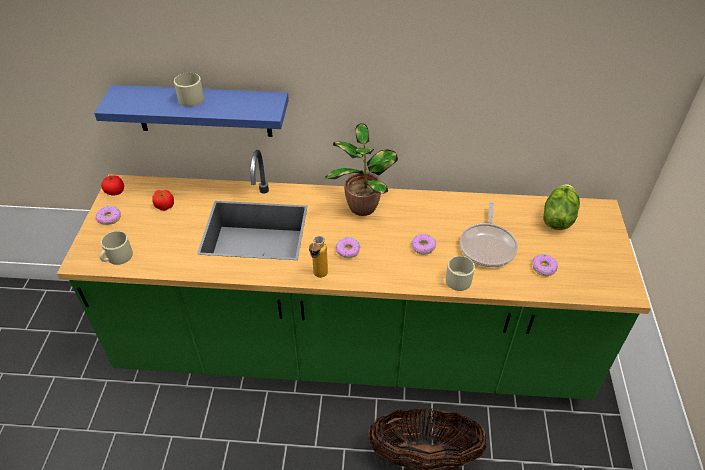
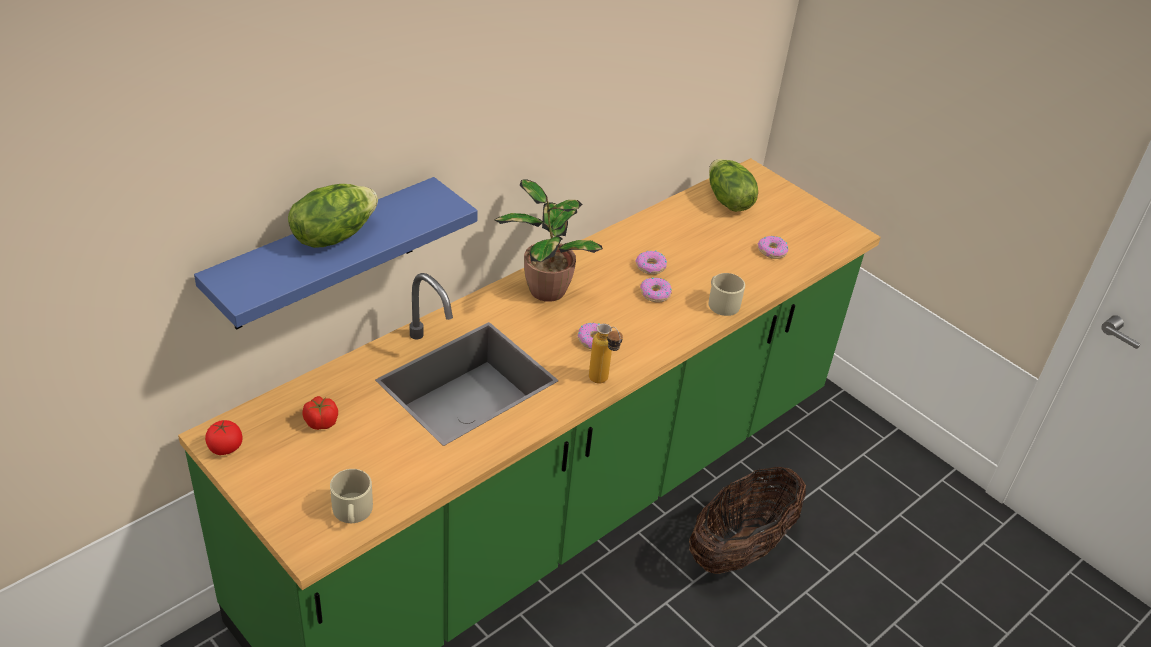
camera: 50 degrees left, 5 degrees down
(109, 218) = (268, 480): donut -> donut (651, 266)
(192, 97) = (333, 235): beige mug -> lettuce
(488, 246) = (706, 259): frying pan -> none

